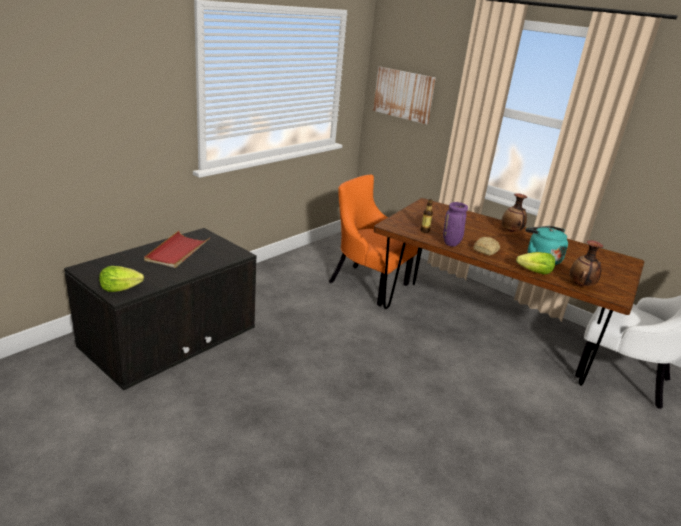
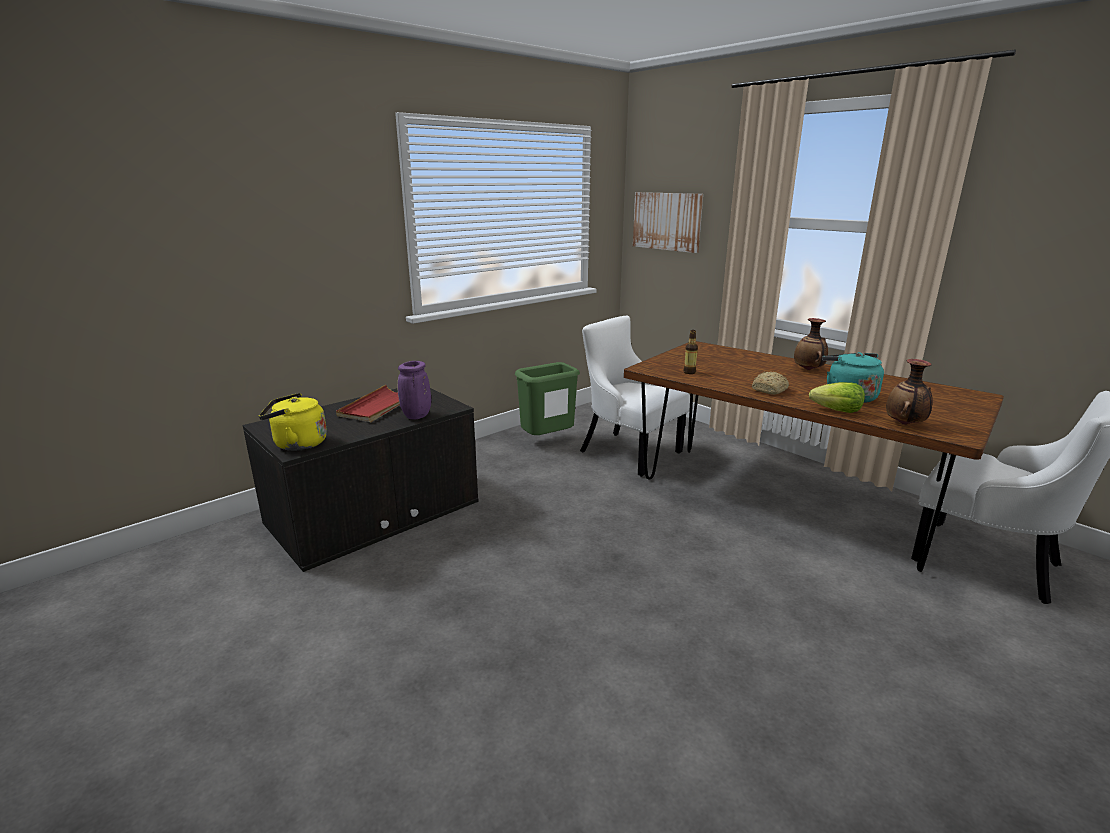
camera: 10 degrees right, 5 degrees down
(120, 289) = (297, 444): lettuce -> yellow kettle
(301, 272) = (547, 441): none -> green trash can
(369, 285) = (630, 453): orange chair -> white chair
(451, 244) = (723, 384): purple vase -> purple vase (416, 416)

